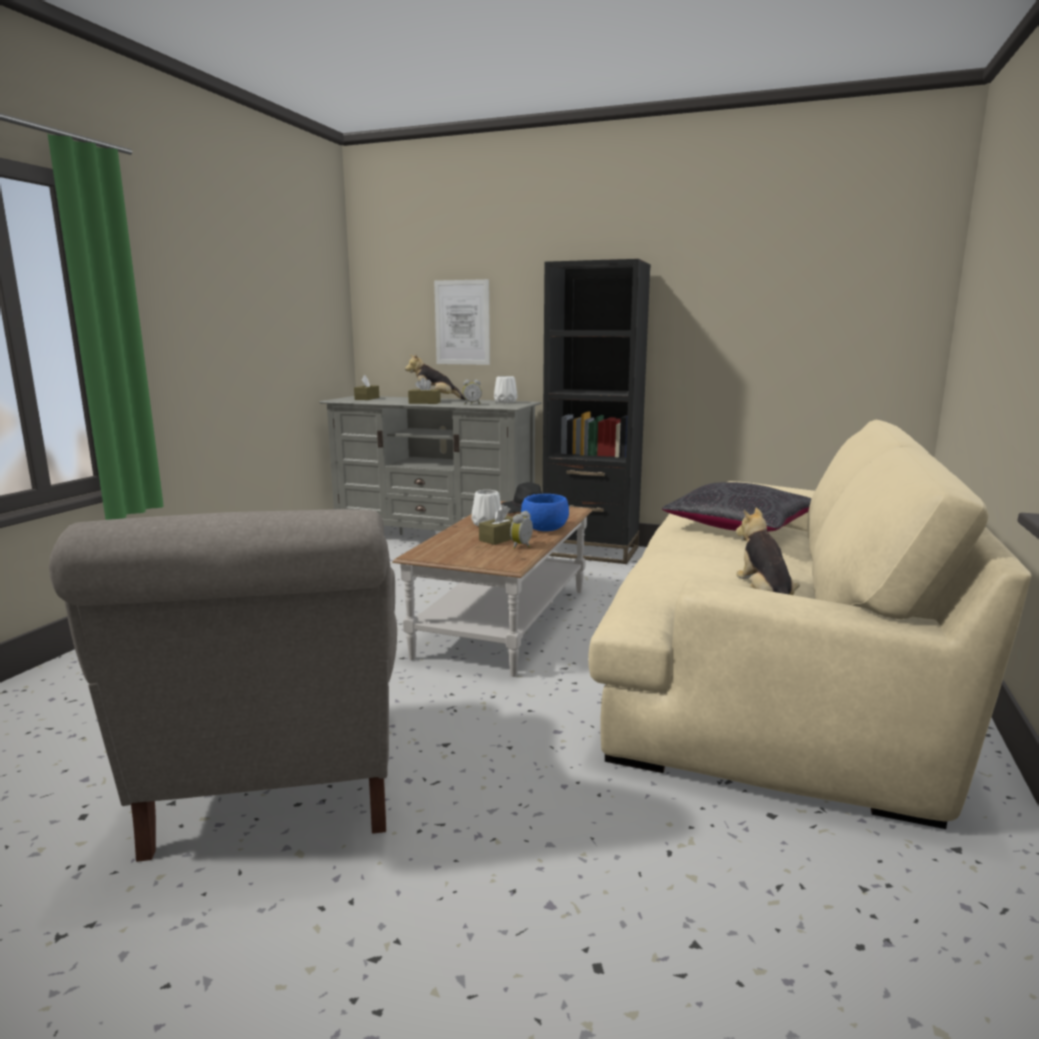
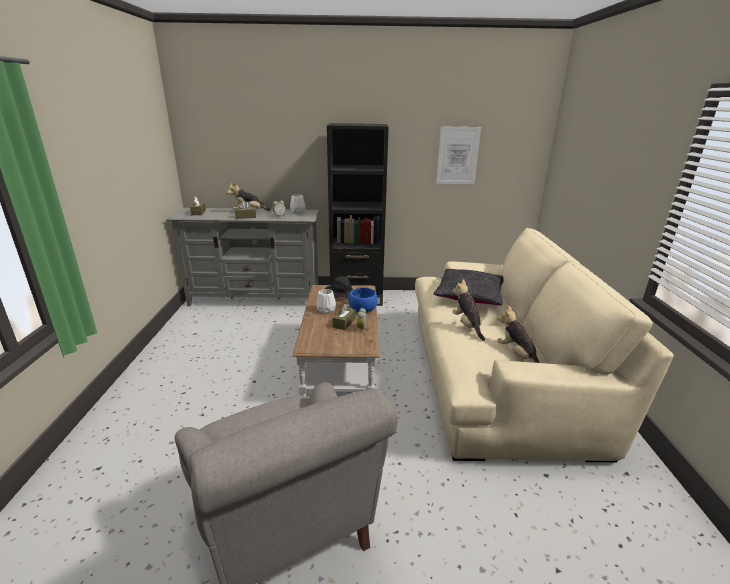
camera: 20 degrees left, 10 degrees up
(462, 322) = (260, 157): picture -> picture (457, 155)
(698, 554) = (467, 326): none -> plush toy

